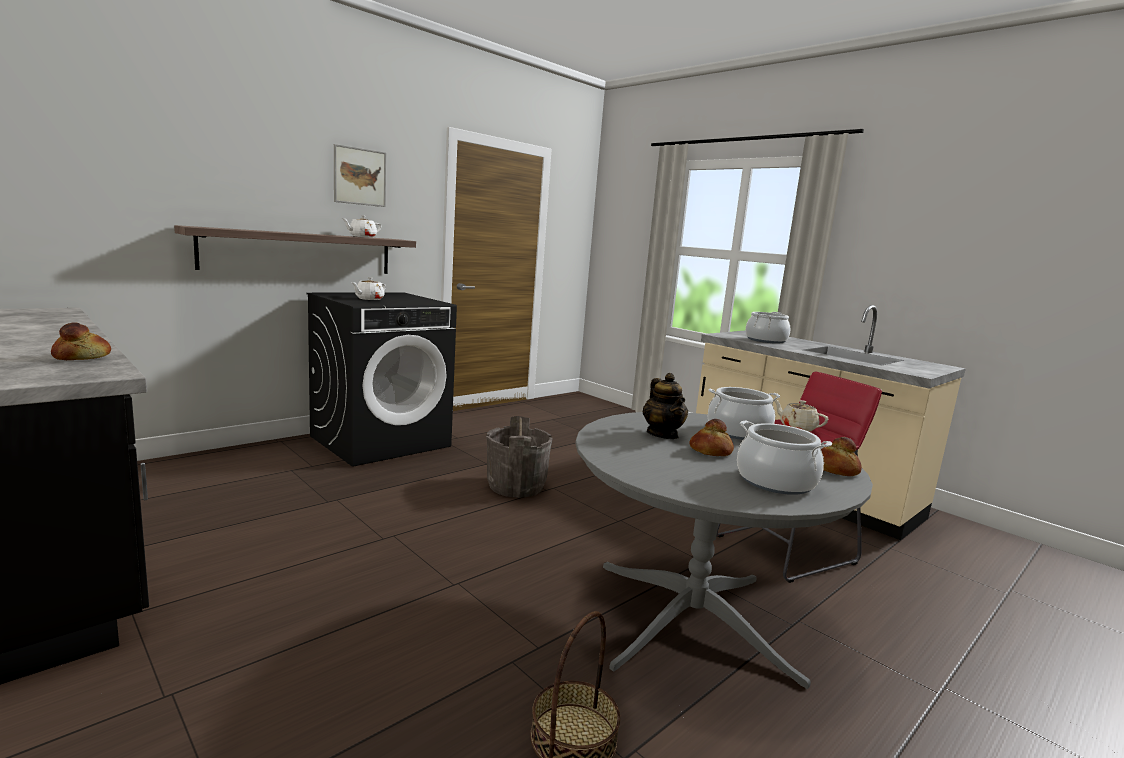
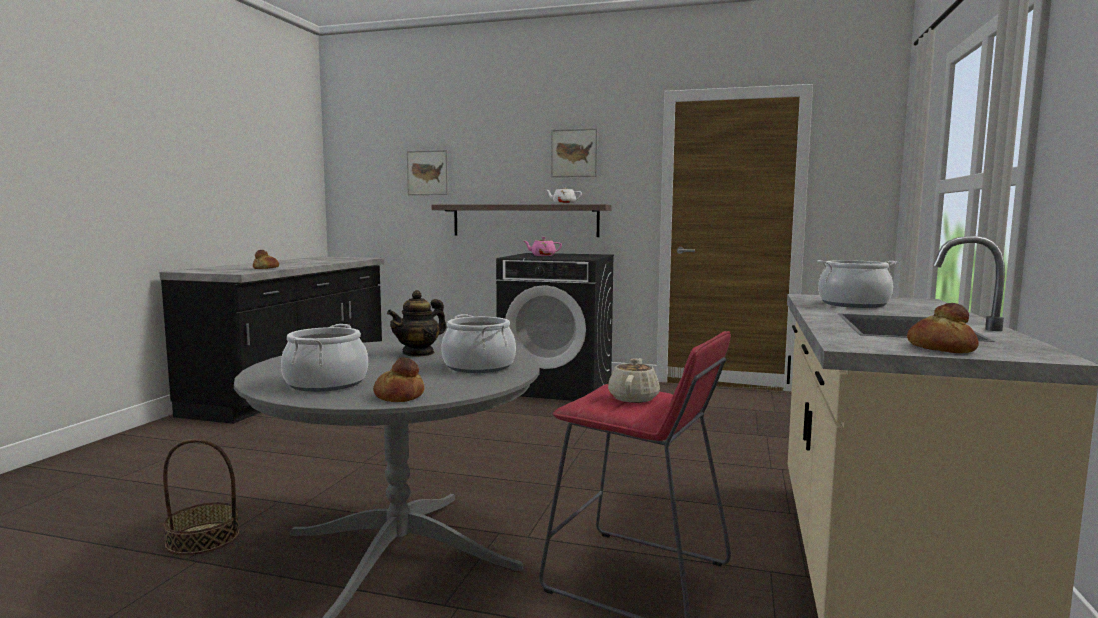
camera: 60 degrees right, 5 degrees down
(140, 173) = (427, 172): none -> picture
(369, 299) = (542, 255): white teapot -> pink teapot
(516, 486) = (558, 437): grey bucket -> none
(710, 451) = (389, 365): bread -> bread (940, 348)

